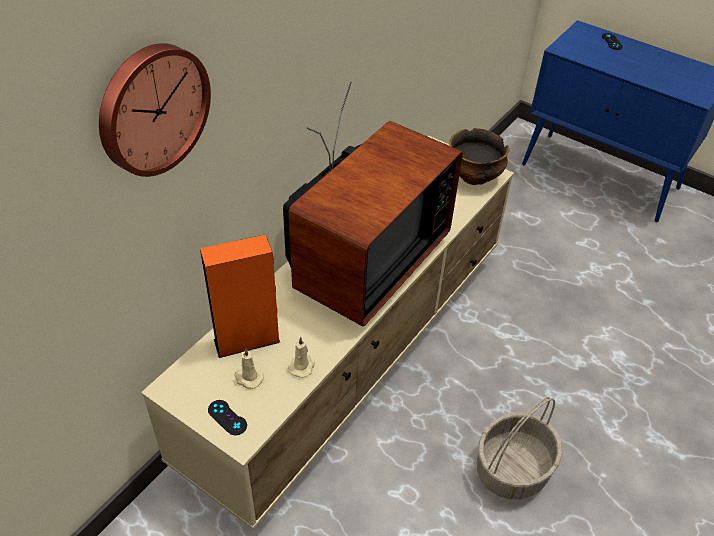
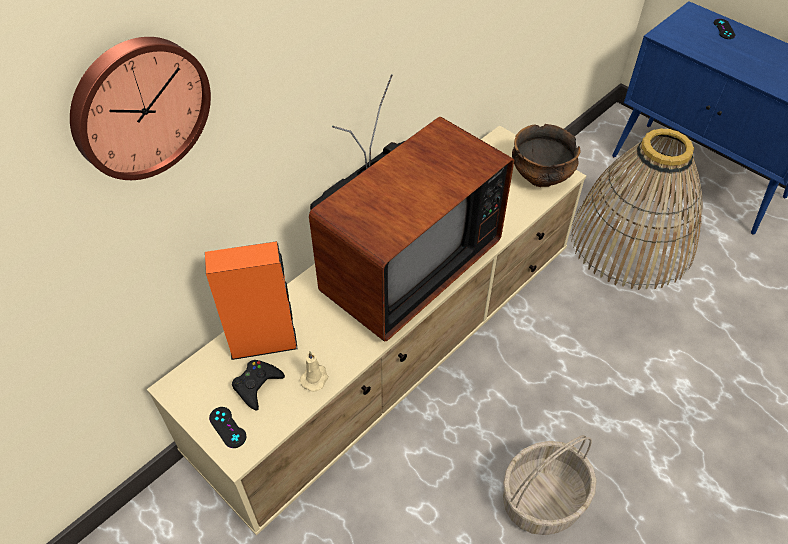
camera: 10 degrees right, 5 degrees up
(248, 378) = (257, 385): beige candle -> black game controller
(552, 237) = (631, 241): none -> basket

